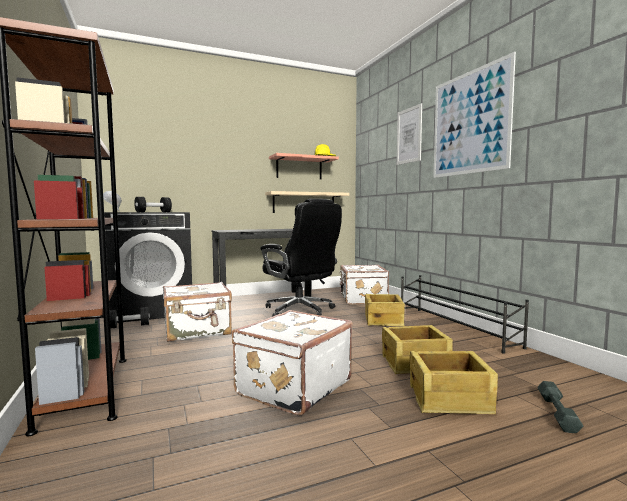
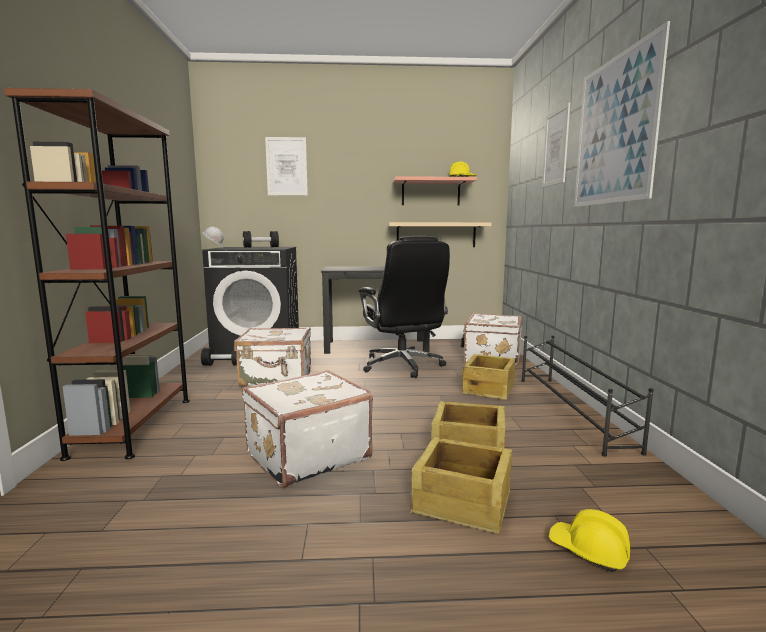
camera: 20 degrees right, 5 degrees up
(174, 139) = (286, 166): none -> picture
(558, 413) = (588, 551): grey dumbbell -> yellow hard hat

